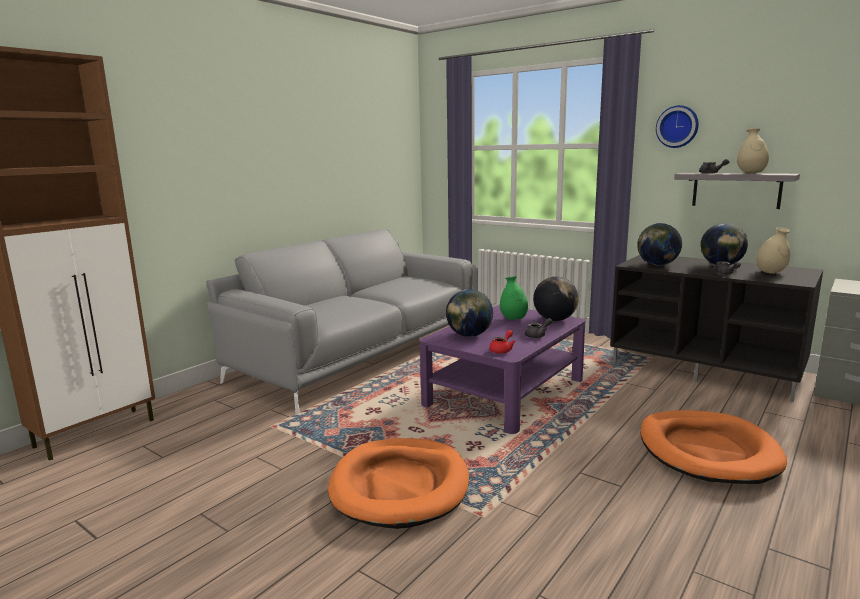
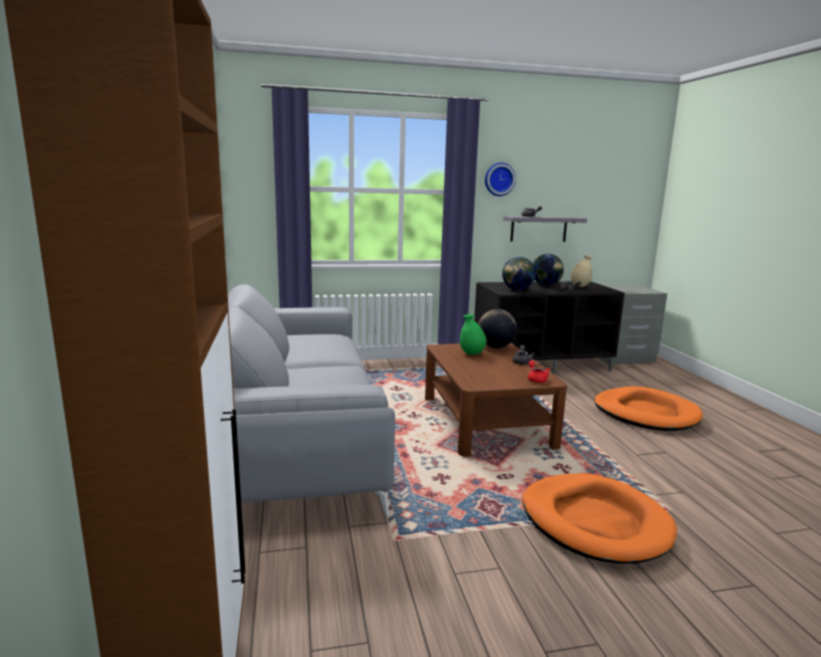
camera: 50 degrees left, 0 degrees up
(469, 335) = (485, 375): globe -> none
(505, 392) = (485, 421): purple coffee table -> brown coffee table
(751, 173) = (553, 216): beige vase -> none

